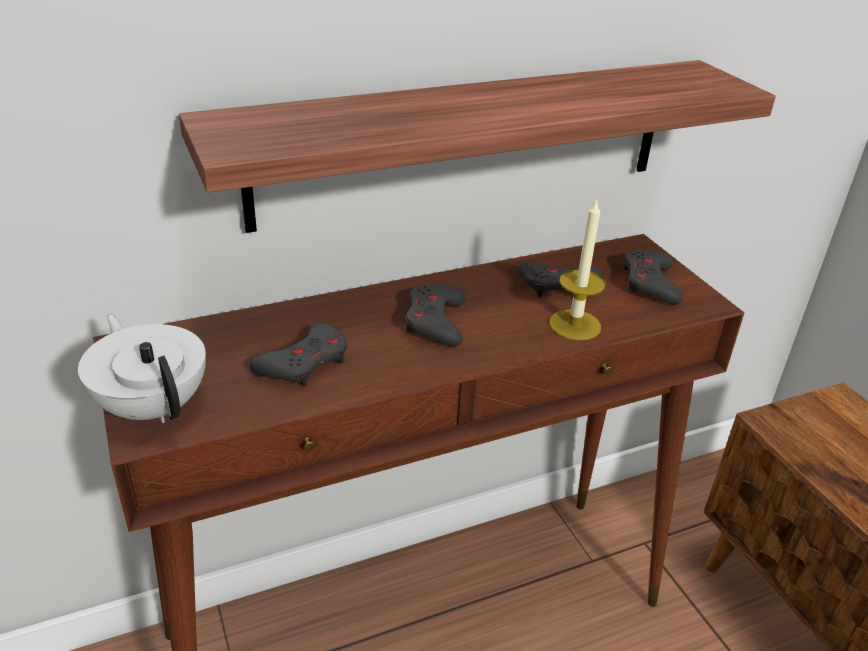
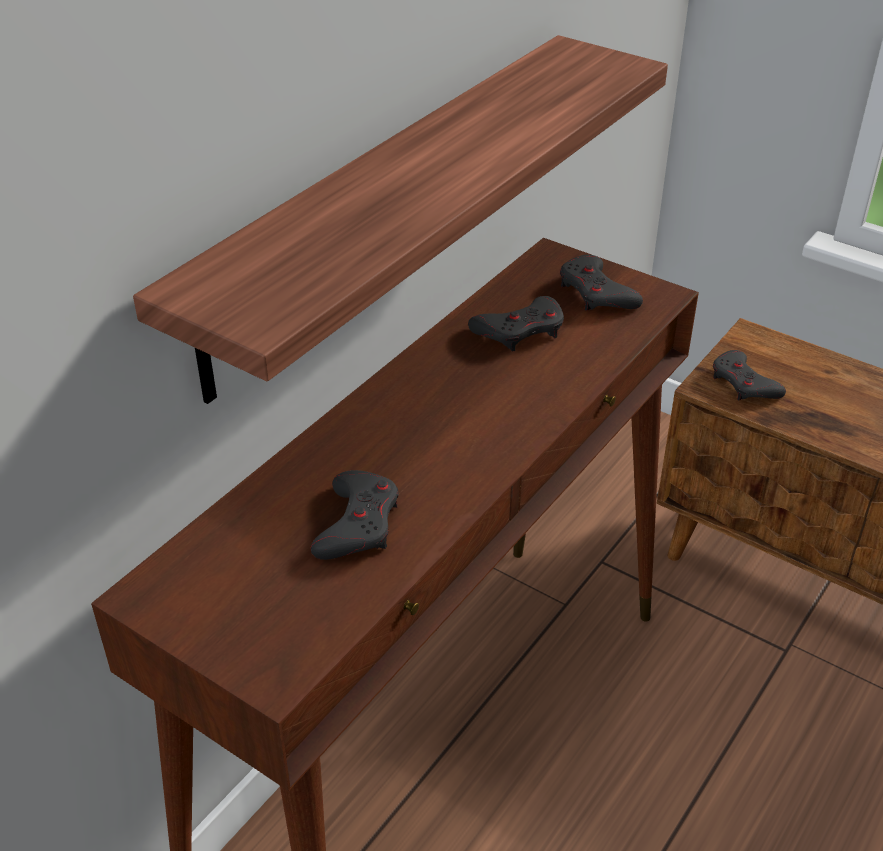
camera: 30 degrees left, 5 degrees up
(153, 406) = (253, 643): white teapot -> none
(435, 321) = (440, 420): grey game controller -> grey game controller (744, 383)
(575, 325) = (570, 367): candle -> none

